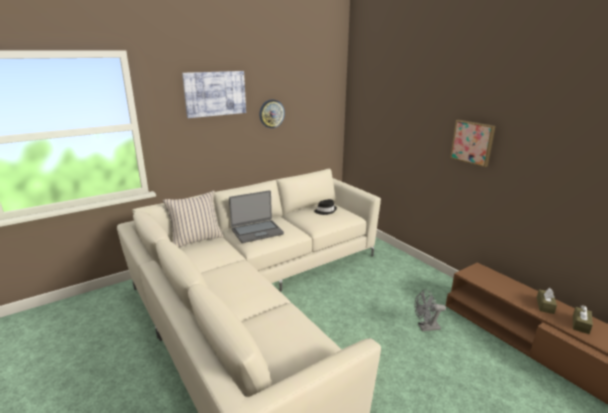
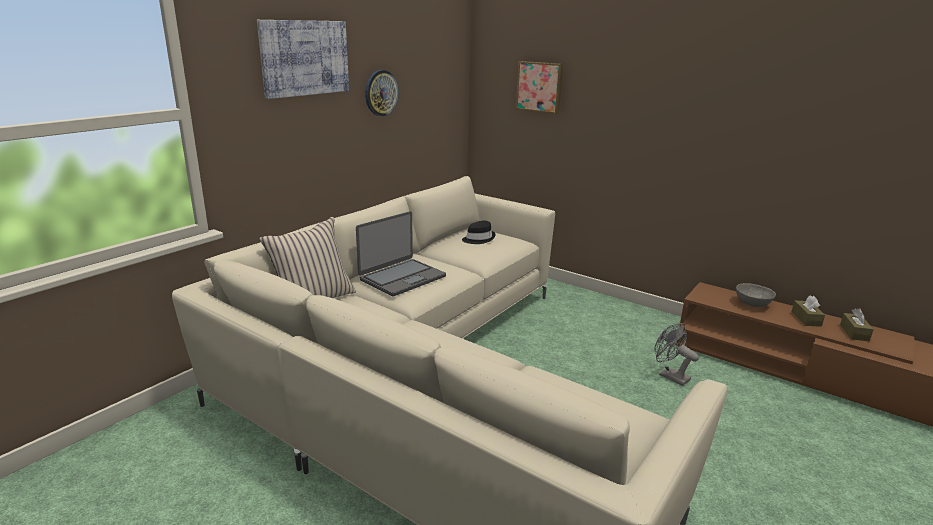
camera: 20 degrees left, 0 degrees up
(425, 327) = (669, 376): grey fan -> grey fan turned 75 degrees clockwise
(473, 142) = (687, 120): picture -> picture (540, 87)
(506, 286) = (751, 304): none -> grey bowl

